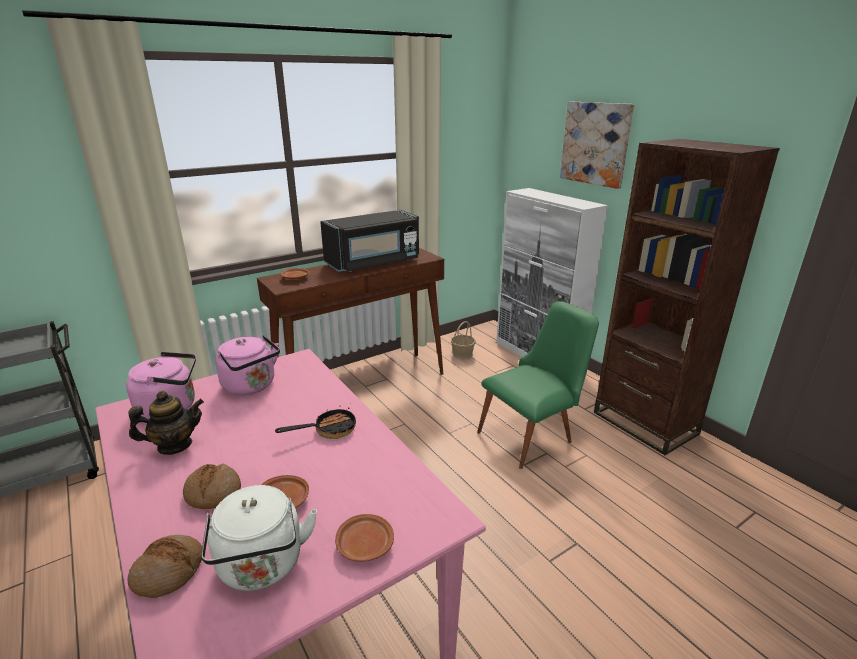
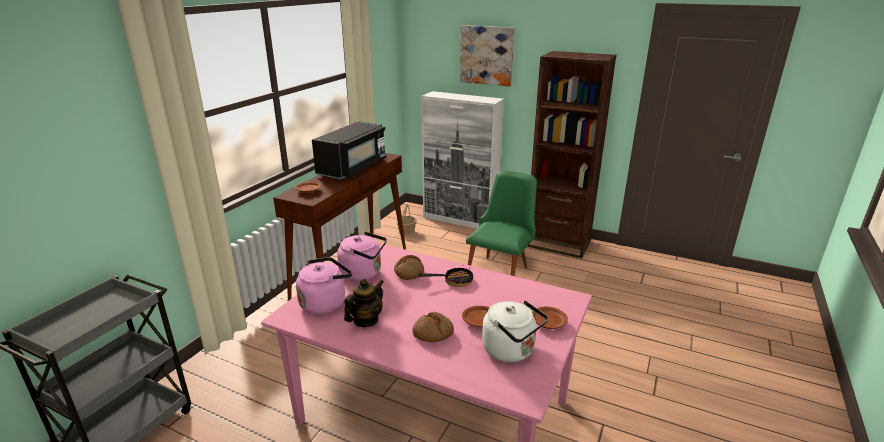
camera: 30 degrees left, 0 degrees up
(168, 571) = (465, 372): bread -> bread (409, 272)
(329, 430) = (453, 281): frying pan -> frying pan turned 45 degrees clockwise

